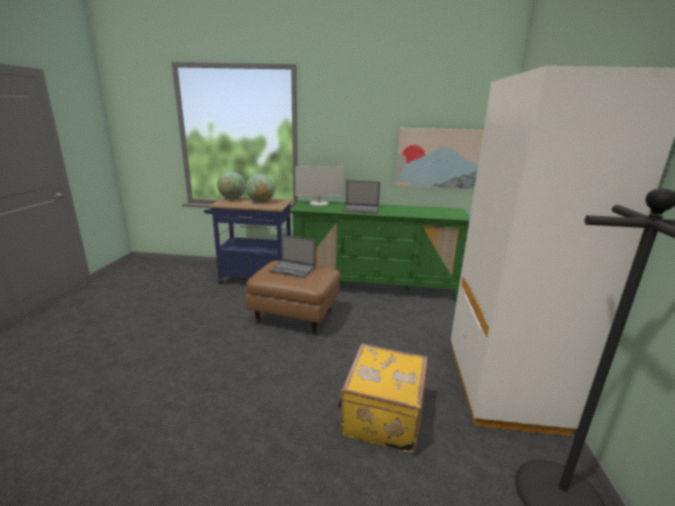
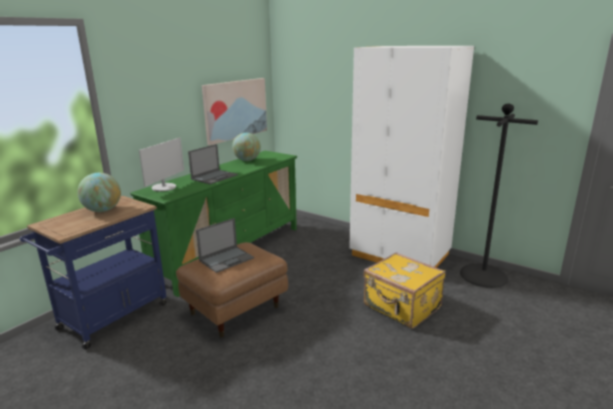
camera: 60 degrees left, 0 degrees up
(232, 199) = (51, 223): globe -> globe (247, 160)

